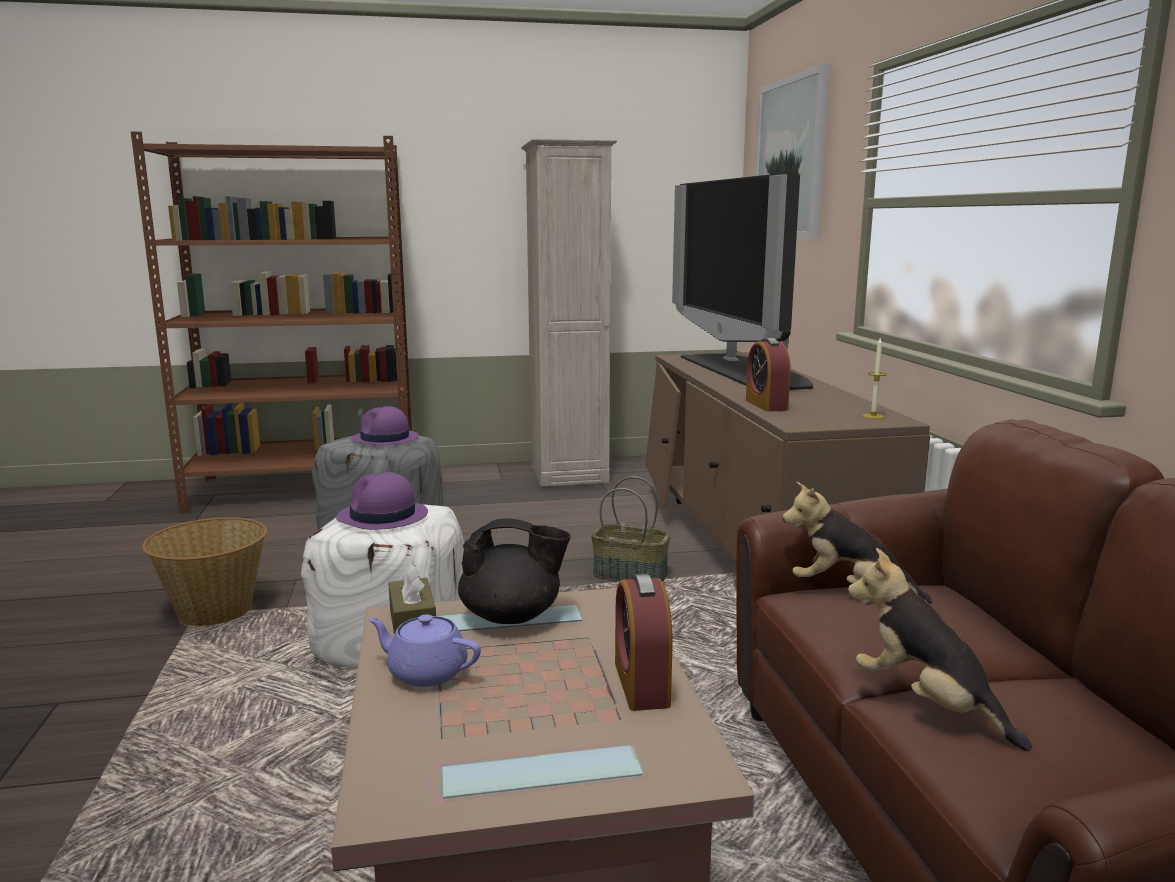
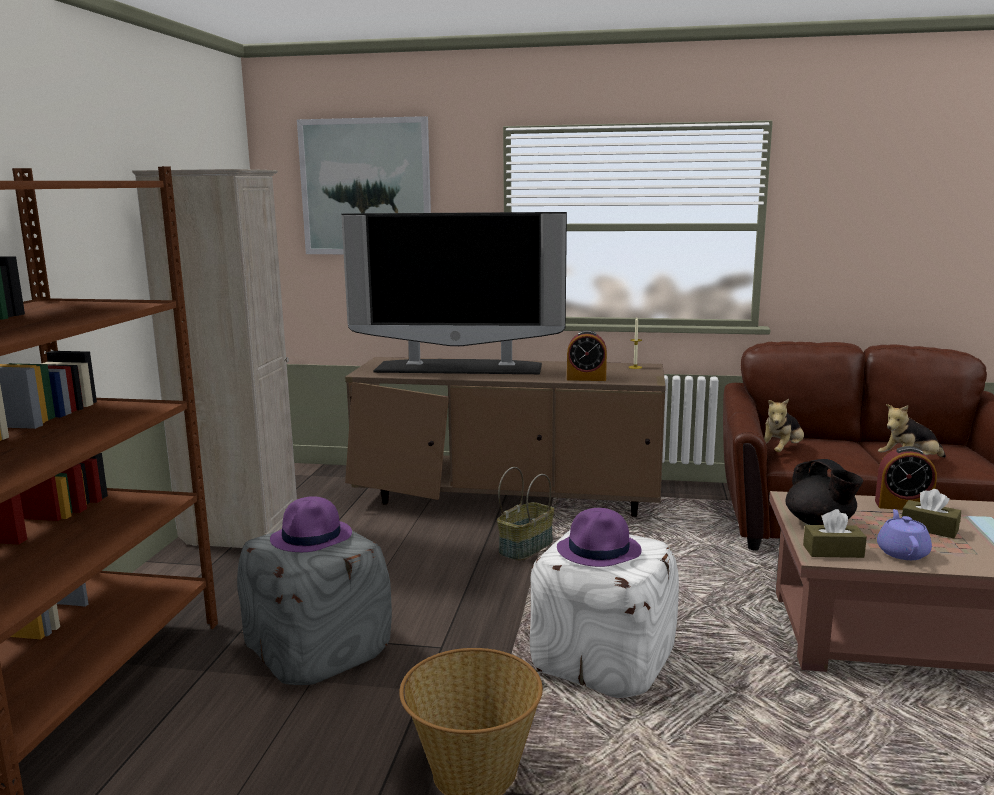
camera: 70 degrees left, 0 degrees up
(426, 672) = (902, 552): purple teapot -> purple teapot turned 150 degrees clockwise
(512, 616) = (820, 524): black teapot -> black teapot turned 135 degrees clockwise
(540, 701) = (929, 528): none -> brown tissue box

